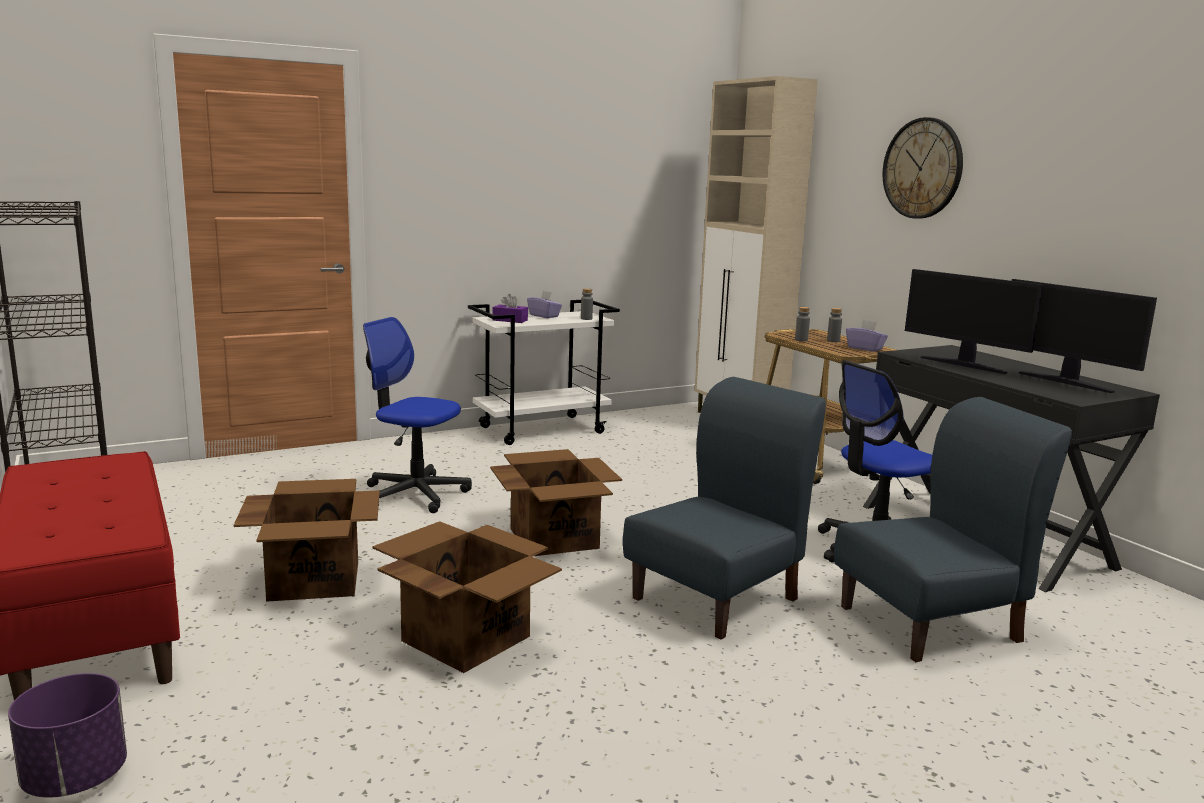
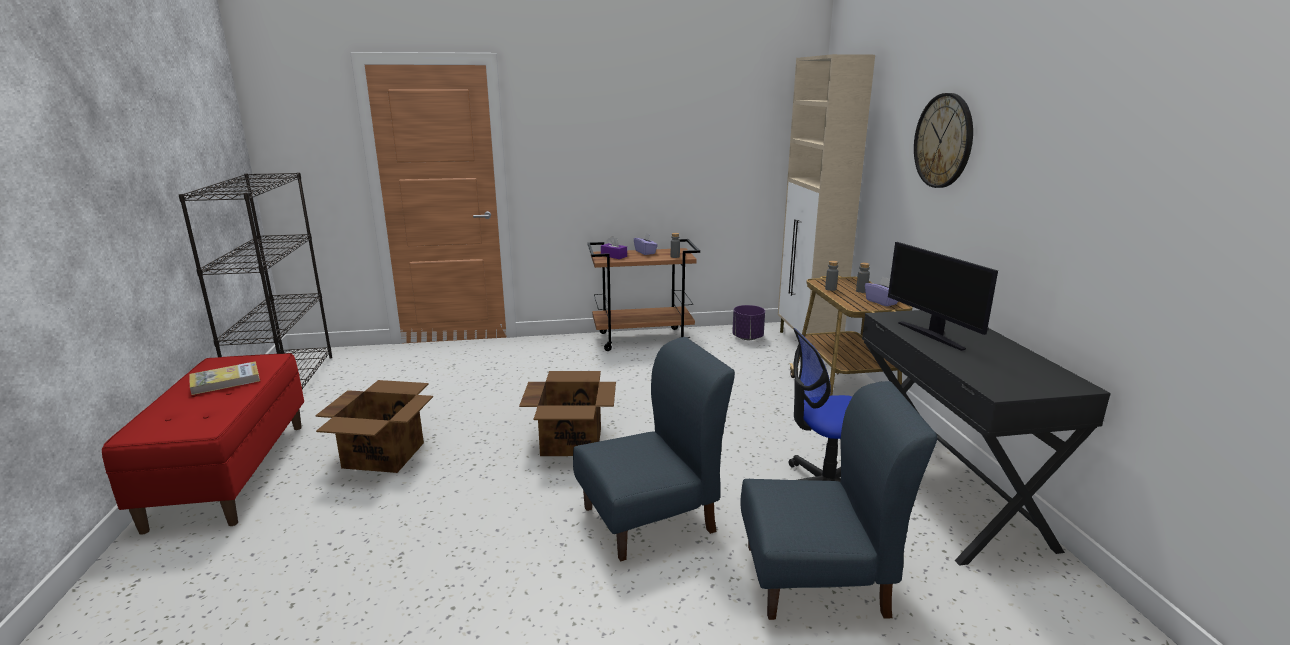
camera: 20 degrees right, 5 degrees up
(74, 778) = (124, 591): purple planter -> purple planter (747, 338)
(85, 487) = (225, 381): none -> book
(415, 494) = (507, 388): office chair -> none
(465, 637) = (438, 523): cardboard box -> none
(542, 430) = (643, 339): white cart -> brown cart
(1066, 382) = (1017, 366): monitor -> none

